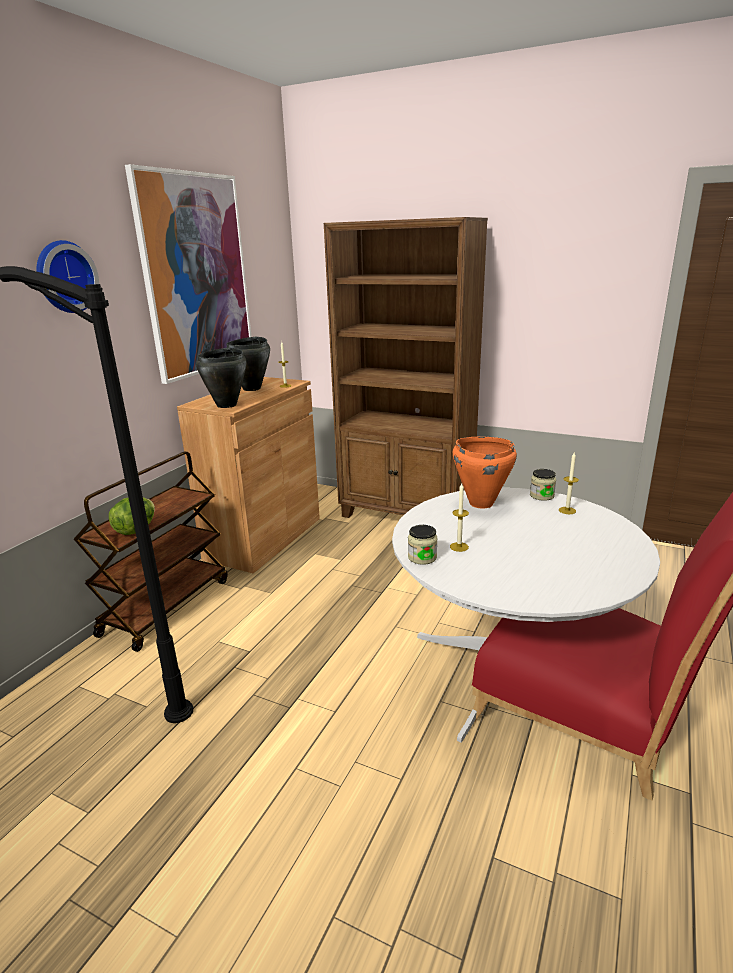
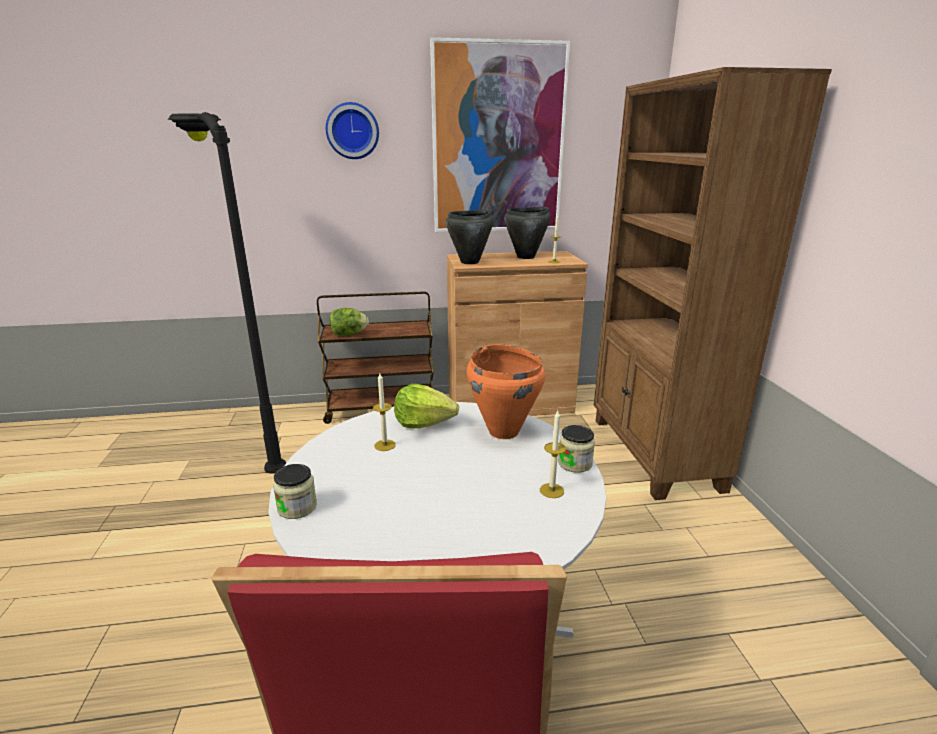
camera: 55 degrees right, 0 degrees up
(422, 557) = (347, 433): jar -> jar (297, 507)
(436, 525) = (424, 422): none -> lettuce

